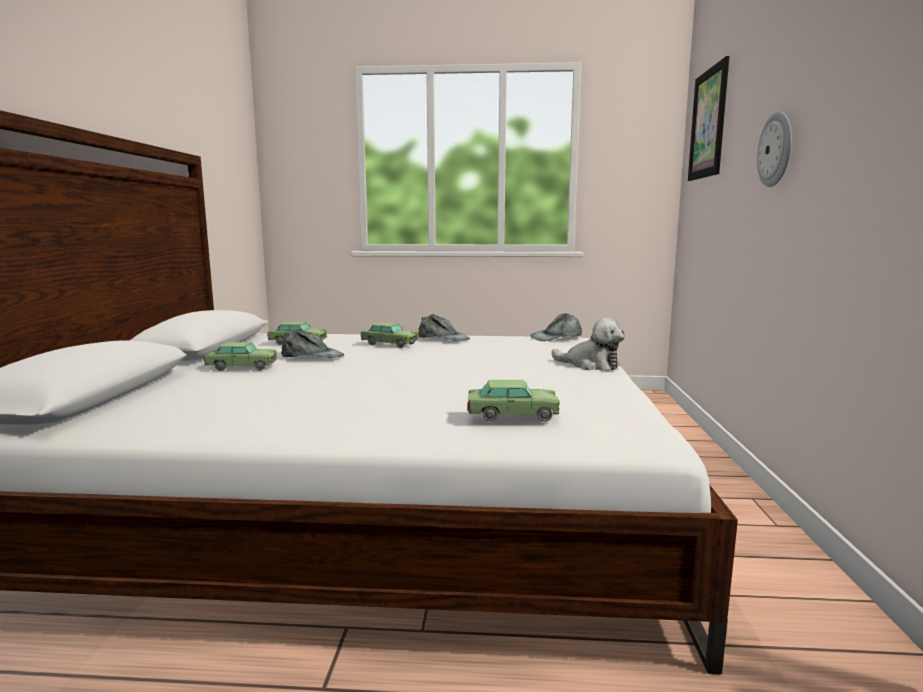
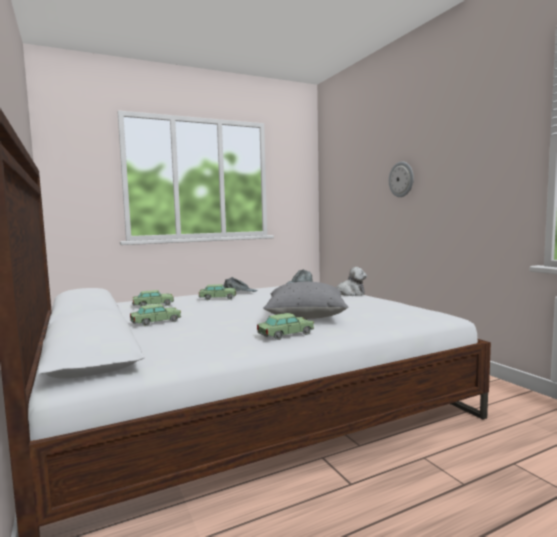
camera: 30 degrees left, 5 degrees down
(312, 356) = (186, 310): grey cap -> none
(418, 394) = (306, 316): none -> grey pillow
(512, 415) = (377, 316): toy car -> toy car (285, 335)
(708, 124) = (342, 163): picture -> none

